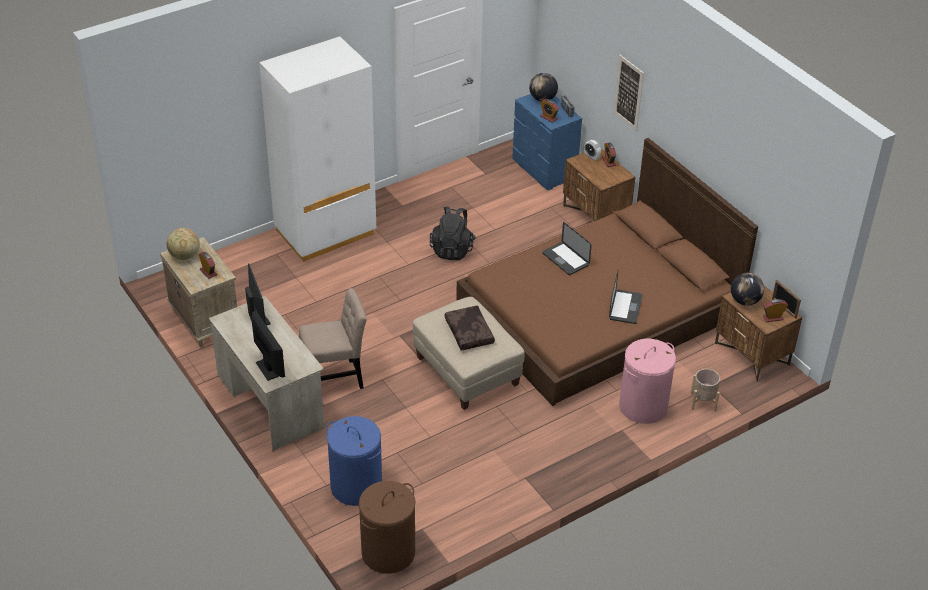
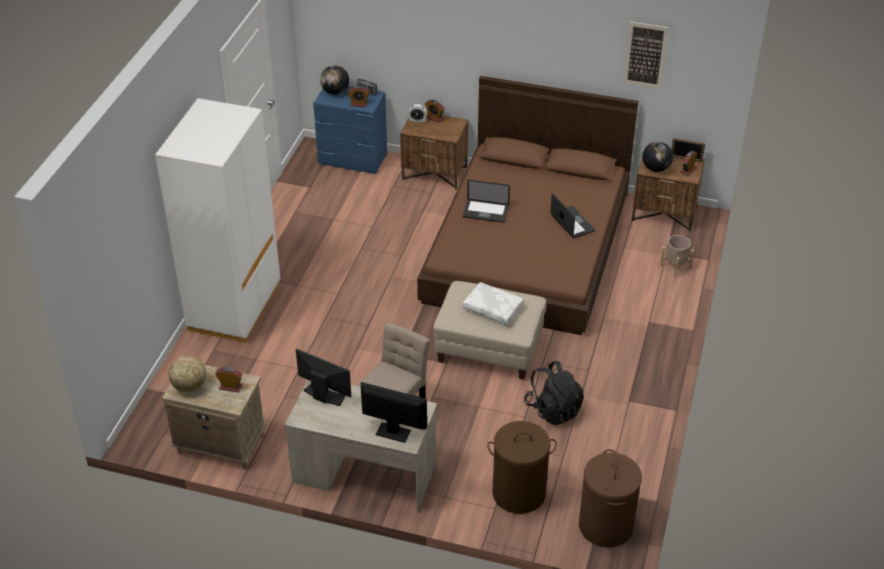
camera: 40 degrees left, 0 degrees up
(356, 486) = (518, 493): blue laundry basket -> brown laundry basket
(452, 249) = (358, 261): black backpack -> black backpack (553, 409)
(470, 333) = (493, 308): brown pillow -> white pillow
(628, 93) = (443, 44): picture -> picture (645, 55)
(643, 406) = (641, 295): pink laundry basket -> none

